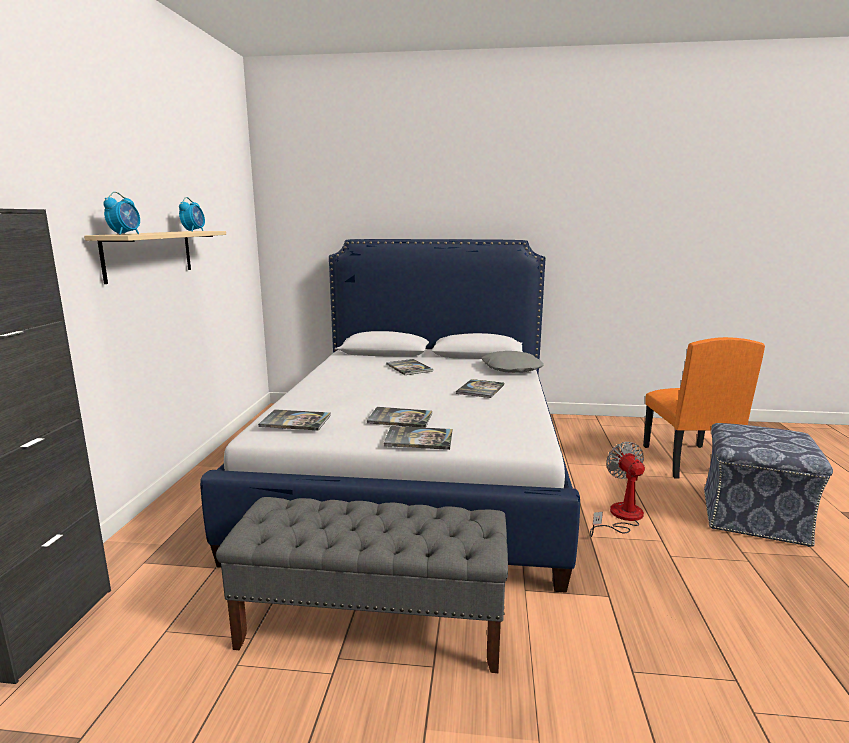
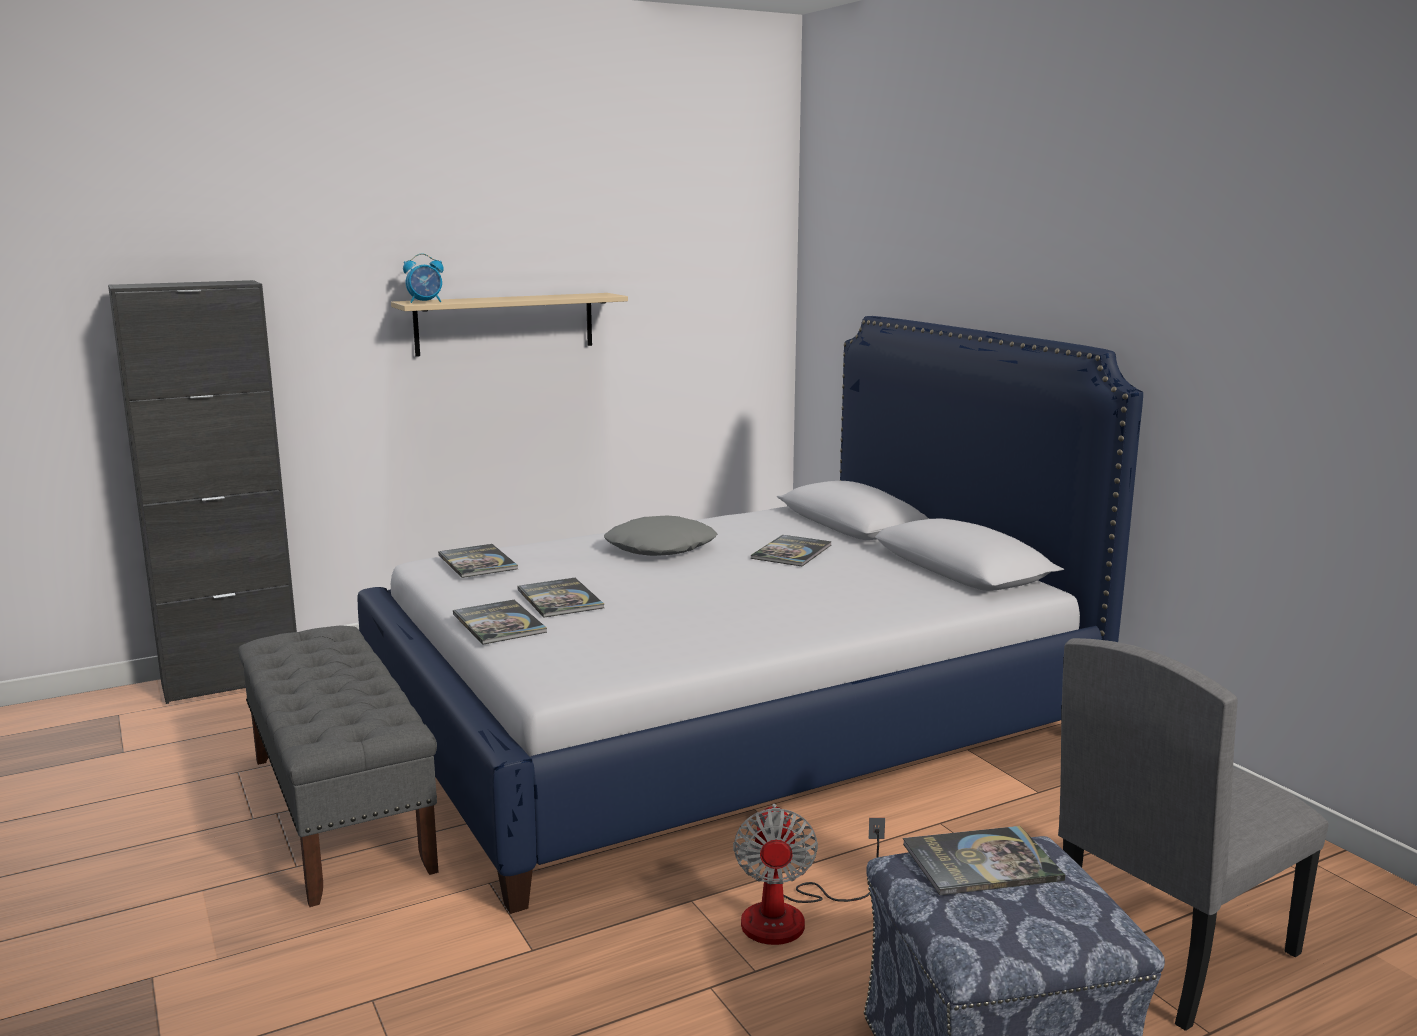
camera: 55 degrees right, 0 degrees up
(194, 231) = (575, 295): alarm clock -> none
(480, 389) = (759, 608): book -> book (981, 862)
(511, 369) = (917, 602): grey pillow -> grey pillow (660, 547)
(621, 517) = (792, 916): fan -> fan turned 135 degrees clockwise
(687, 461) = (1171, 949): orange chair -> grey chair

